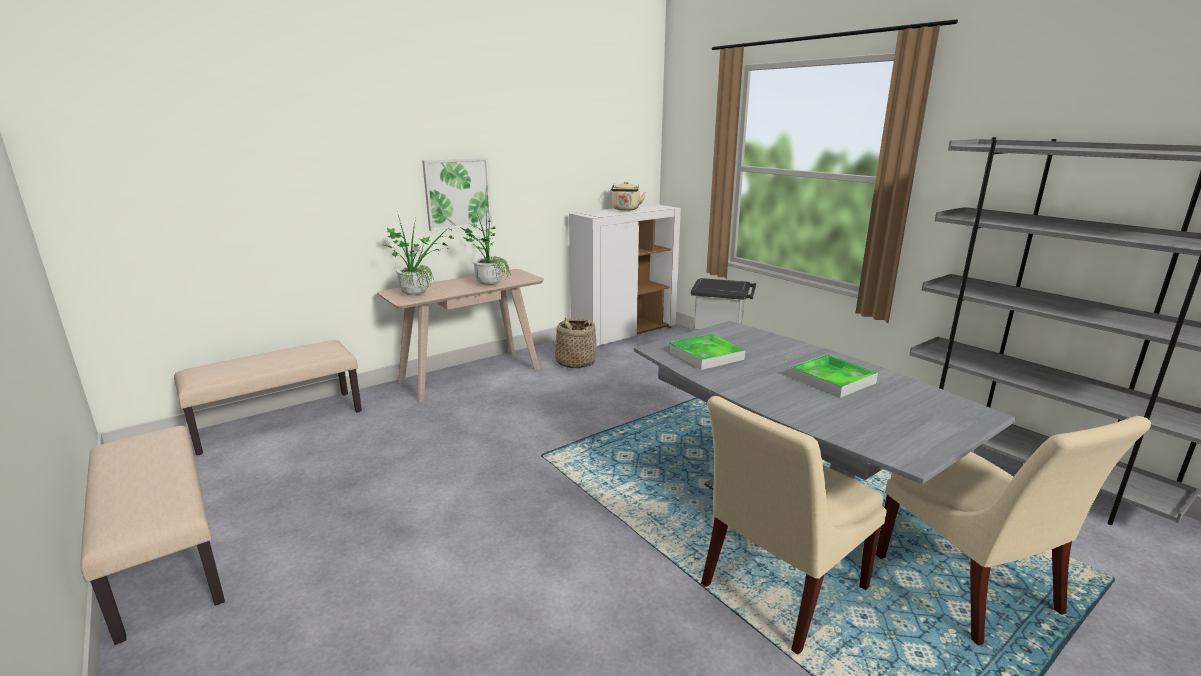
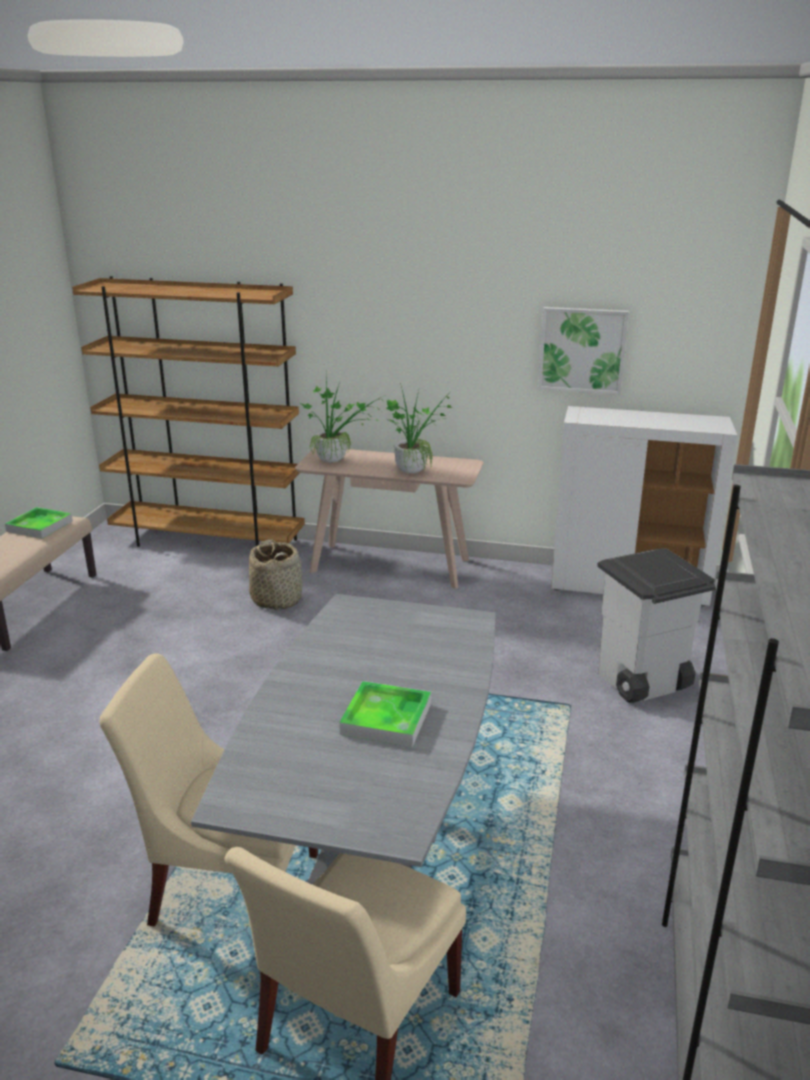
camera: 50 degrees right, 5 degrees up
(279, 421) = (209, 542): beige bench -> brown bookcase
(457, 193) = (417, 358): picture -> picture (582, 350)
(575, 362) = (502, 598): basket -> basket (277, 599)
(626, 209) = (651, 418): beige kettle -> none
(706, 355) = (362, 633): tray -> tray (39, 526)

